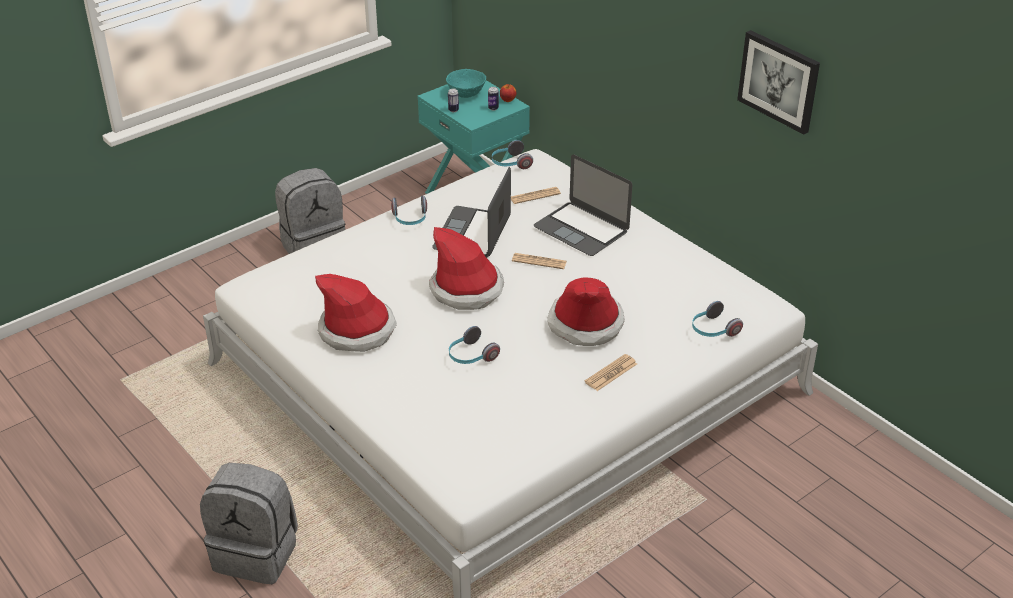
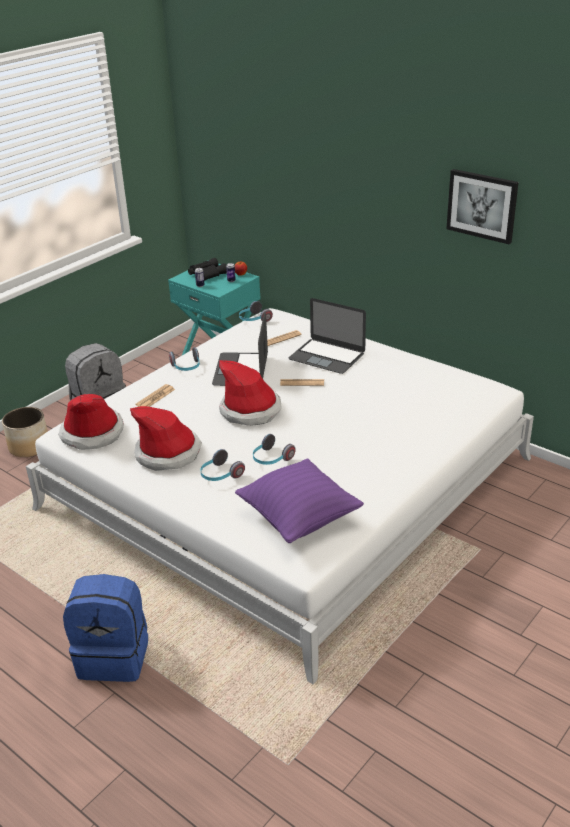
camera: 10 degrees left, 5 degrees down
(222, 284) = (29, 447): none -> planter
(257, 552) = (115, 656): grey backpack -> blue backpack
(466, 94) = (206, 274): turquoise bowl -> black binoculars
(479, 436) = (299, 519): none -> purple pillow
(585, 324) = (356, 422): hat -> hat (92, 433)
(611, 373) = (390, 455): newspaper -> newspaper (155, 397)
(713, 330) = (459, 412): headphones -> headphones (220, 475)

